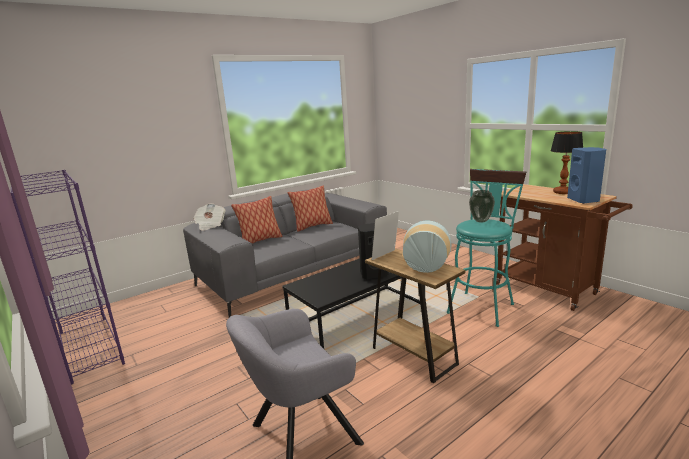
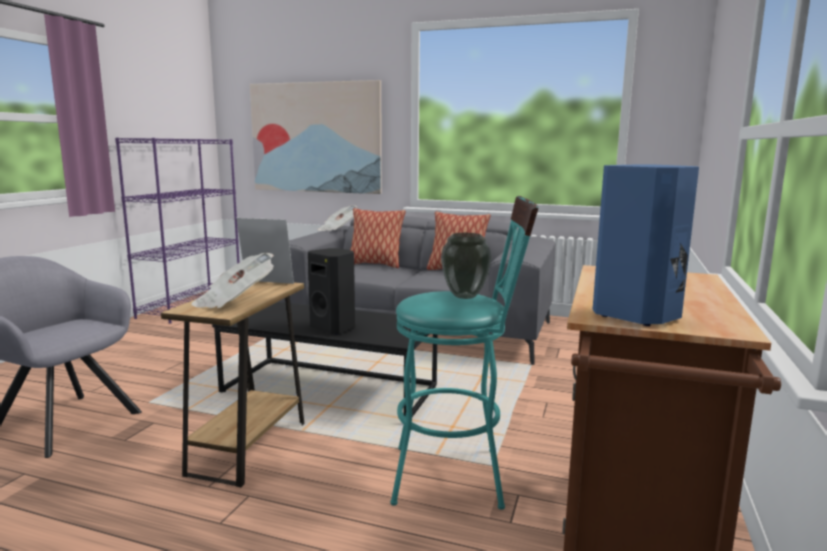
camera: 55 degrees right, 5 degrees down
(138, 154) = (316, 138): none -> picture
(427, 266) = (234, 302): vase -> newspaper
(563, 192) = (693, 299): table lamp -> none

